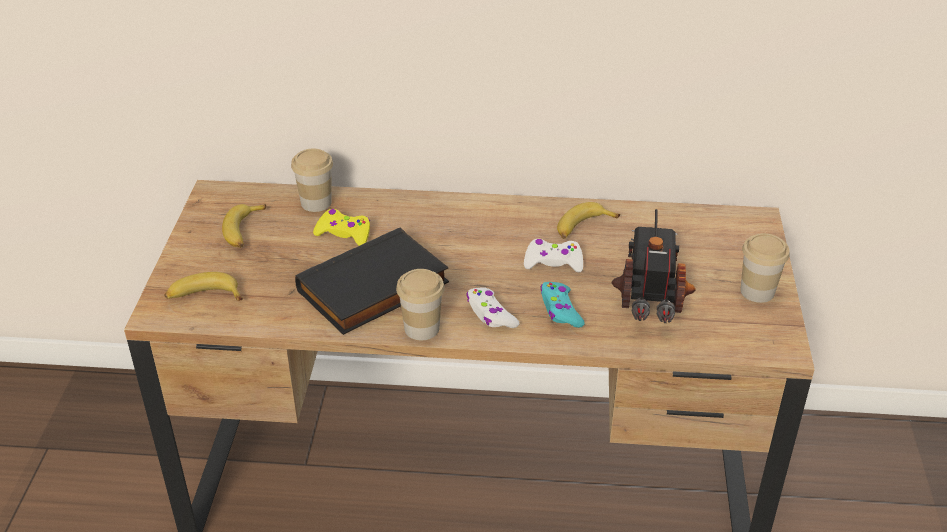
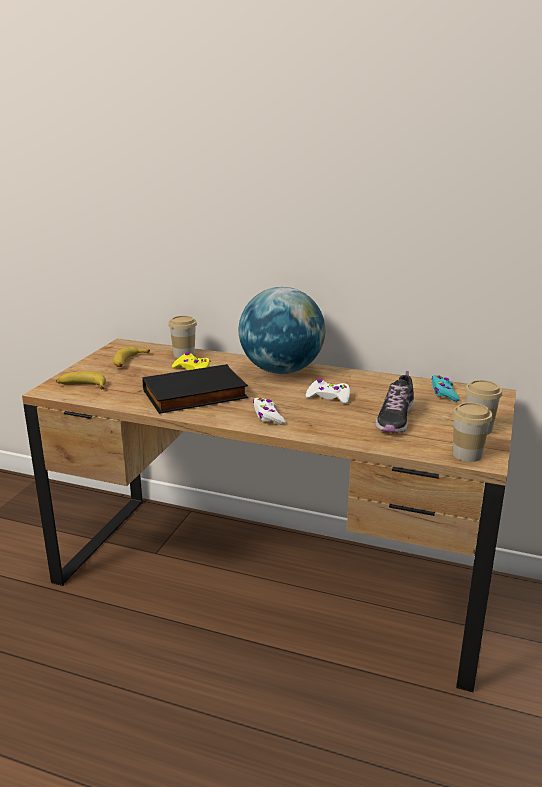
camera: 15 degrees right, 15 degrees down
(422, 328) = (215, 417): cup -> cup (467, 454)
(468, 217) = (281, 370): none -> globe
(560, 310) = (320, 420): turquoise game controller -> turquoise game controller (444, 393)
(583, 227) = (360, 383): banana -> none
(652, 290) = (395, 419): toy truck -> shoe

